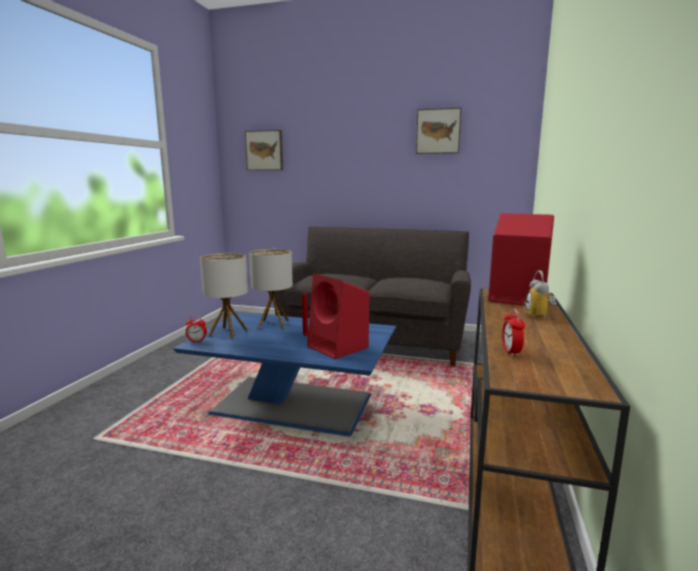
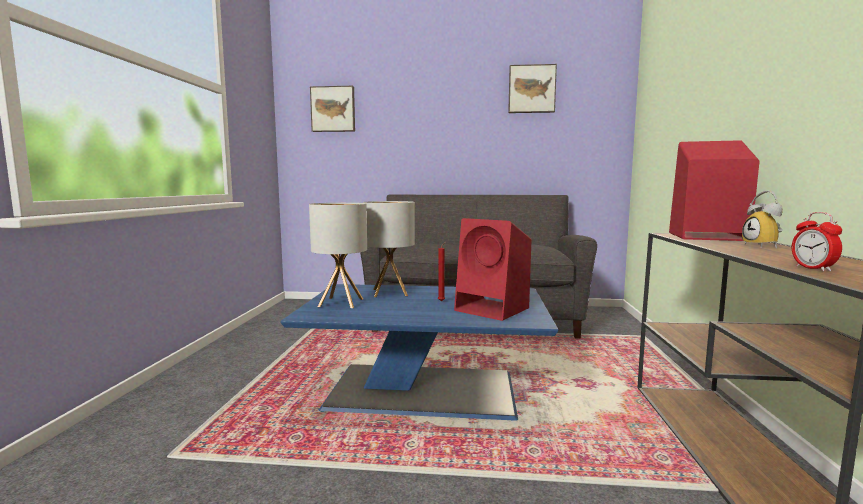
camera: 10 degrees left, 5 degrees down
(197, 341) = (307, 312): alarm clock -> none

